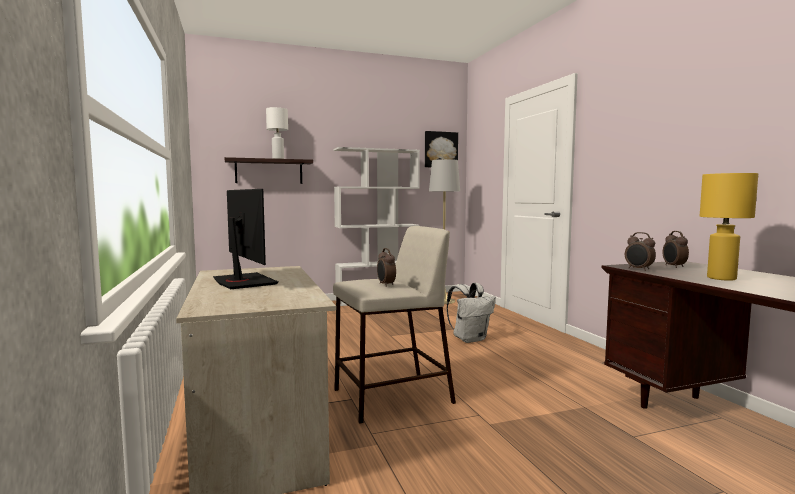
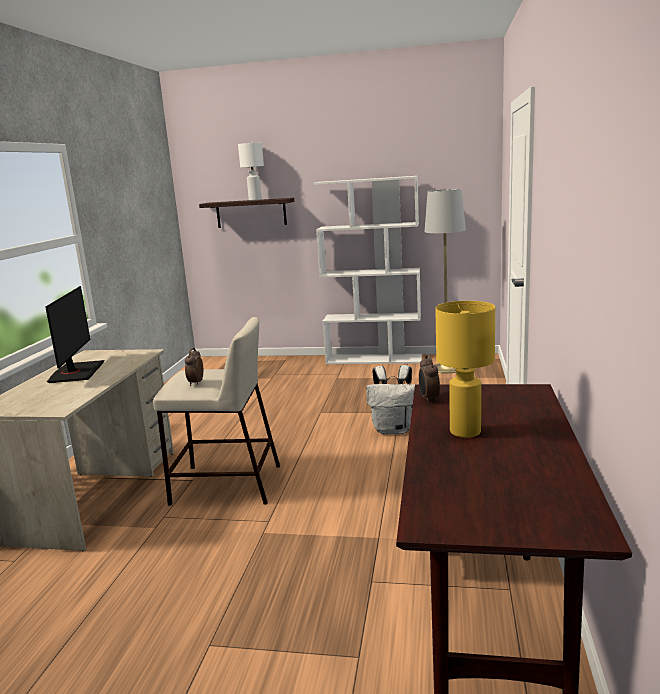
camera: 30 degrees right, 10 degrees up
(440, 150) = (461, 168): picture -> none
(673, 266) = (490, 398): alarm clock -> none

